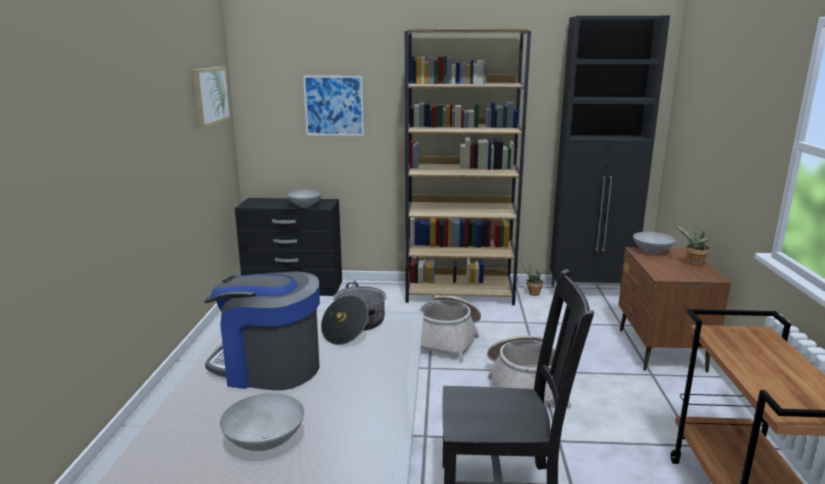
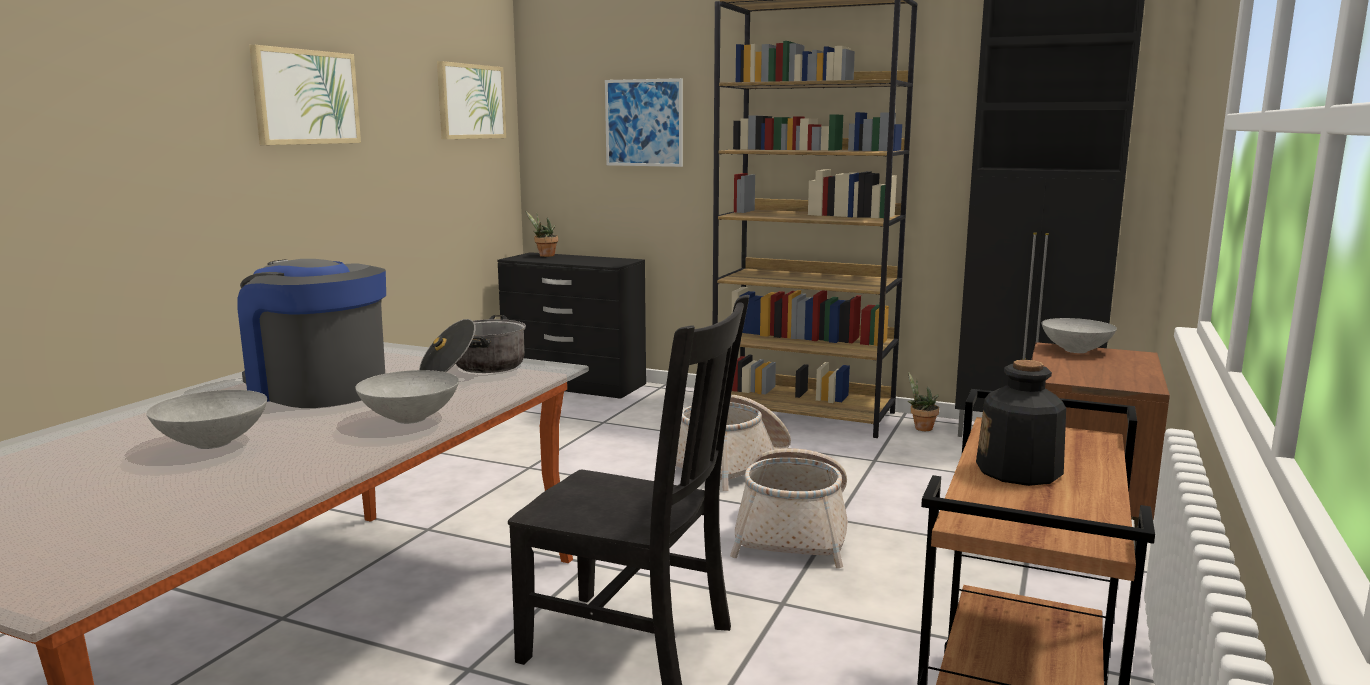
camera: 20 degrees right, 5 degrees down
(129, 114) = (306, 97): none -> picture
(305, 206) = (589, 262): grey bowl -> grey bowl (411, 419)
(693, 264) = (1131, 369): potted plant -> potted plant (544, 255)
(762, 368) = (1019, 471): none -> bottle

